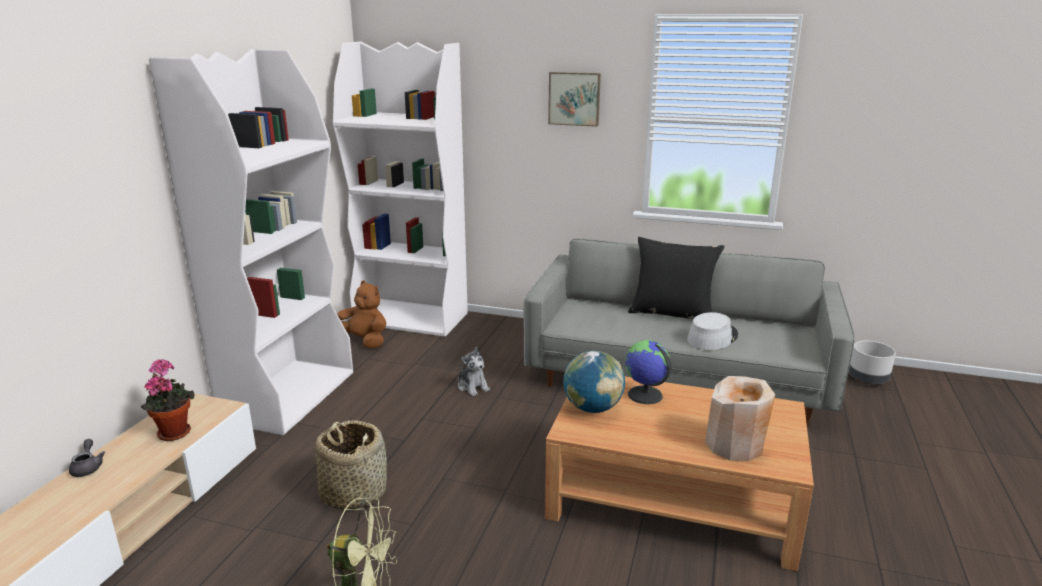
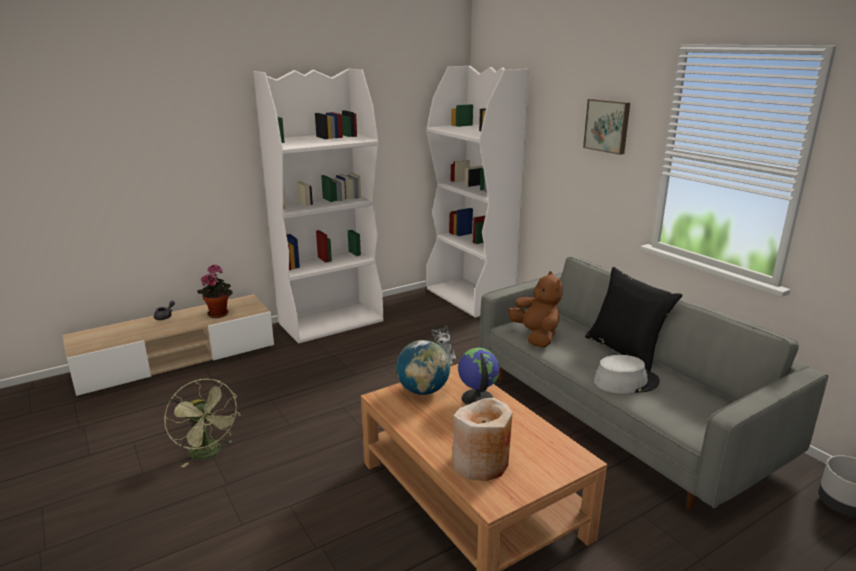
camera: 40 degrees right, 0 degrees up
(354, 493) = (287, 392): basket -> none
(364, 341) = (418, 303): brown plush toy -> brown plush toy (536, 336)

